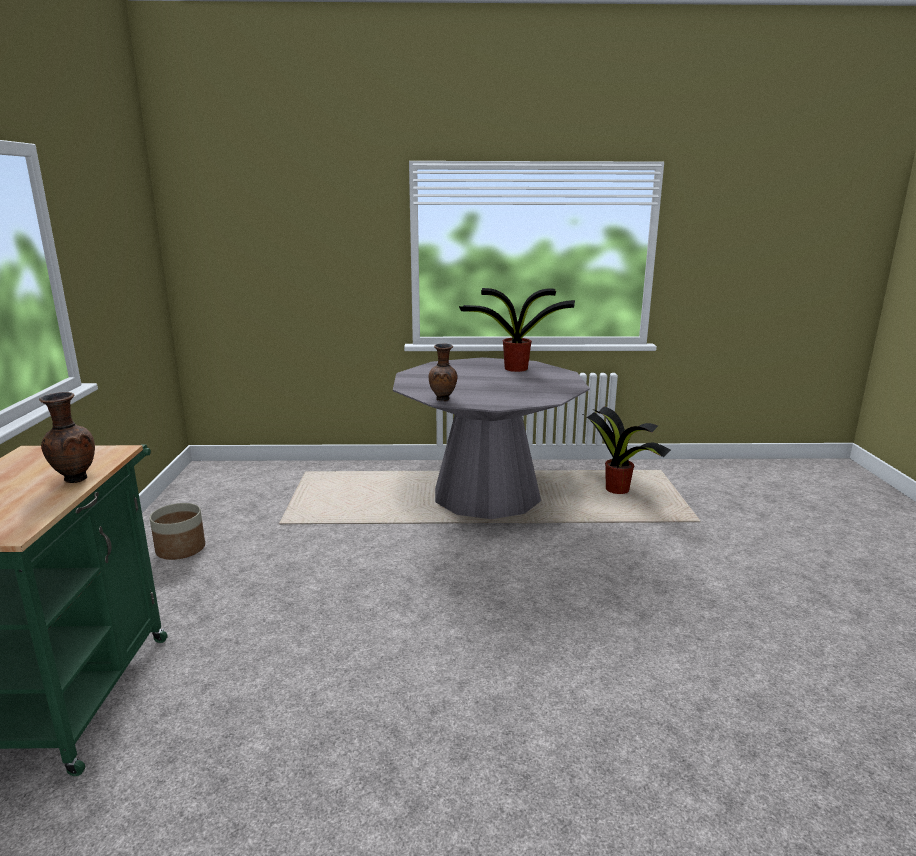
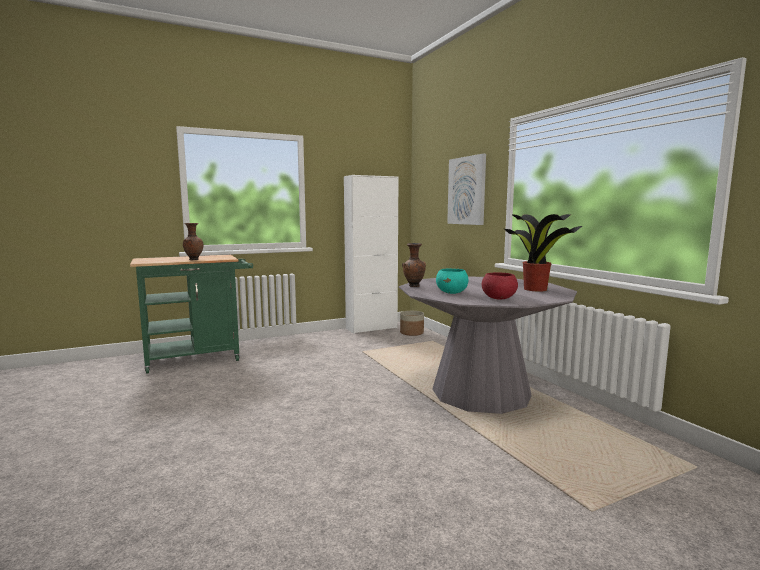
camera: 65 degrees right, 10 degrees down
(181, 549) = (317, 342): planter -> planter (411, 333)
(182, 493) = (371, 328): none -> white cabinet
(326, 250) = (467, 191): none -> picture
(501, 394) = (452, 293): none -> turquoise bowl
(548, 387) = (498, 298): none -> red bowl
(618, 490) = (588, 447): potted plant -> none

